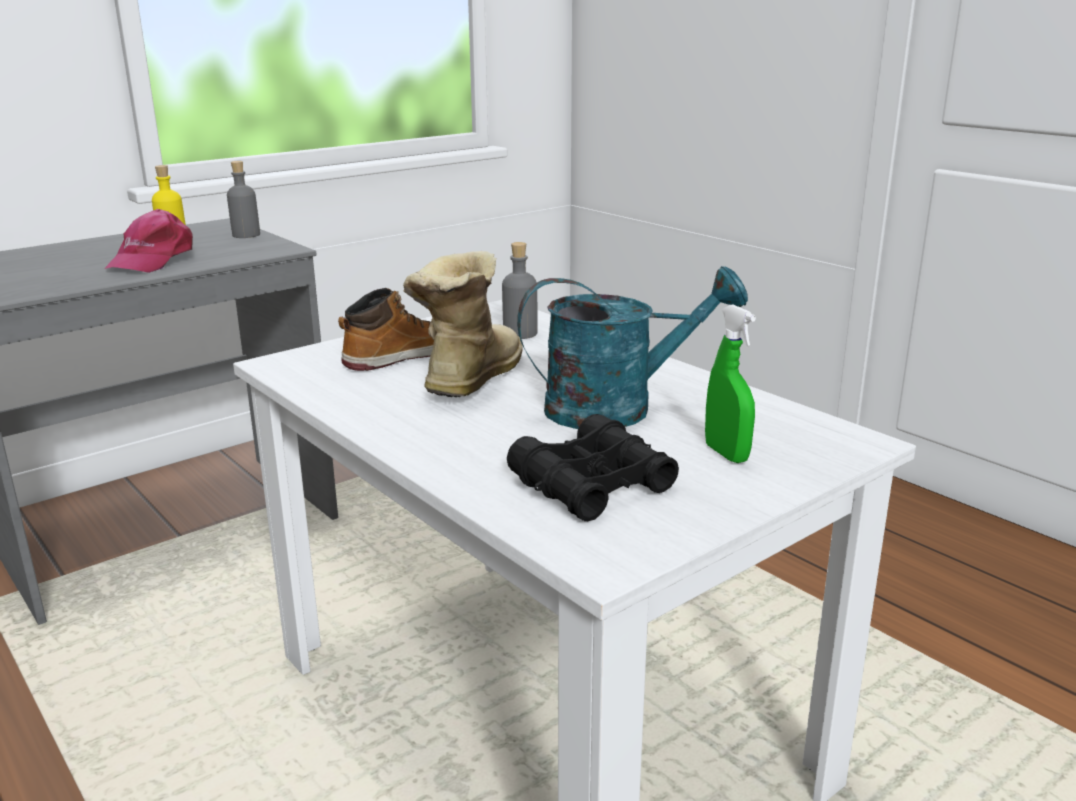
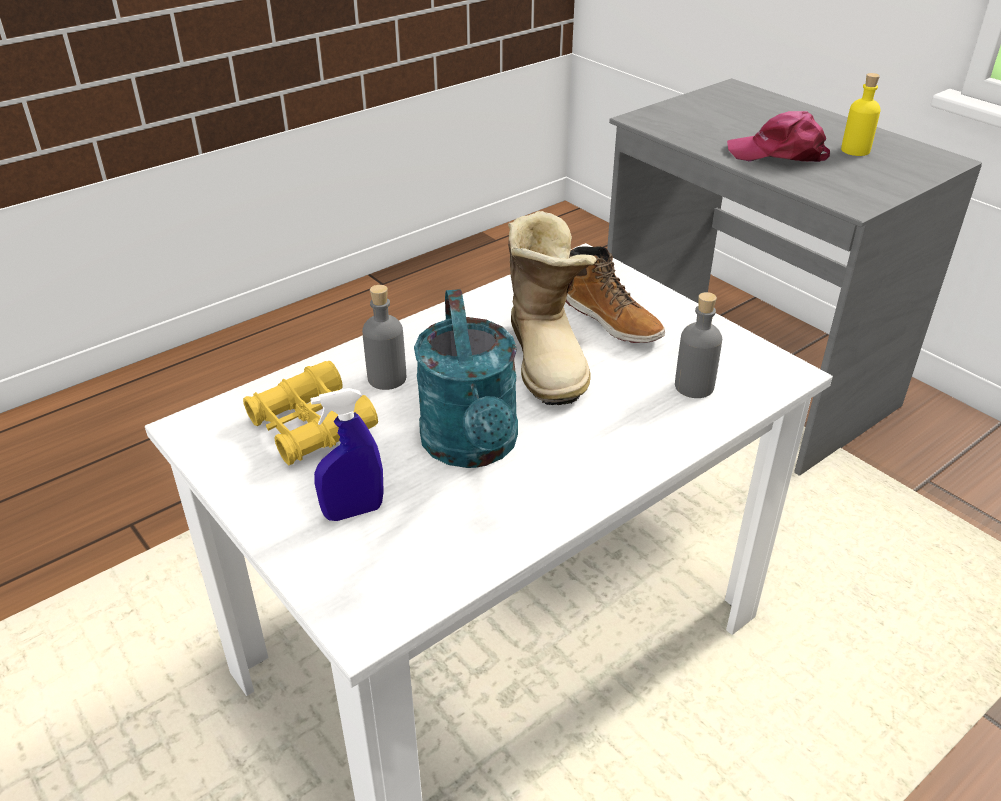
camera: 90 degrees right, 15 degrees up
(246, 235) = (902, 179): grey bottle -> grey bottle (387, 378)
(467, 379) = (549, 357): boot -> boot turned 60 degrees clockwise
(592, 485) = (311, 426): black binoculars -> yellow binoculars
(726, 454) = (353, 511): green spray bottle -> blue spray bottle

